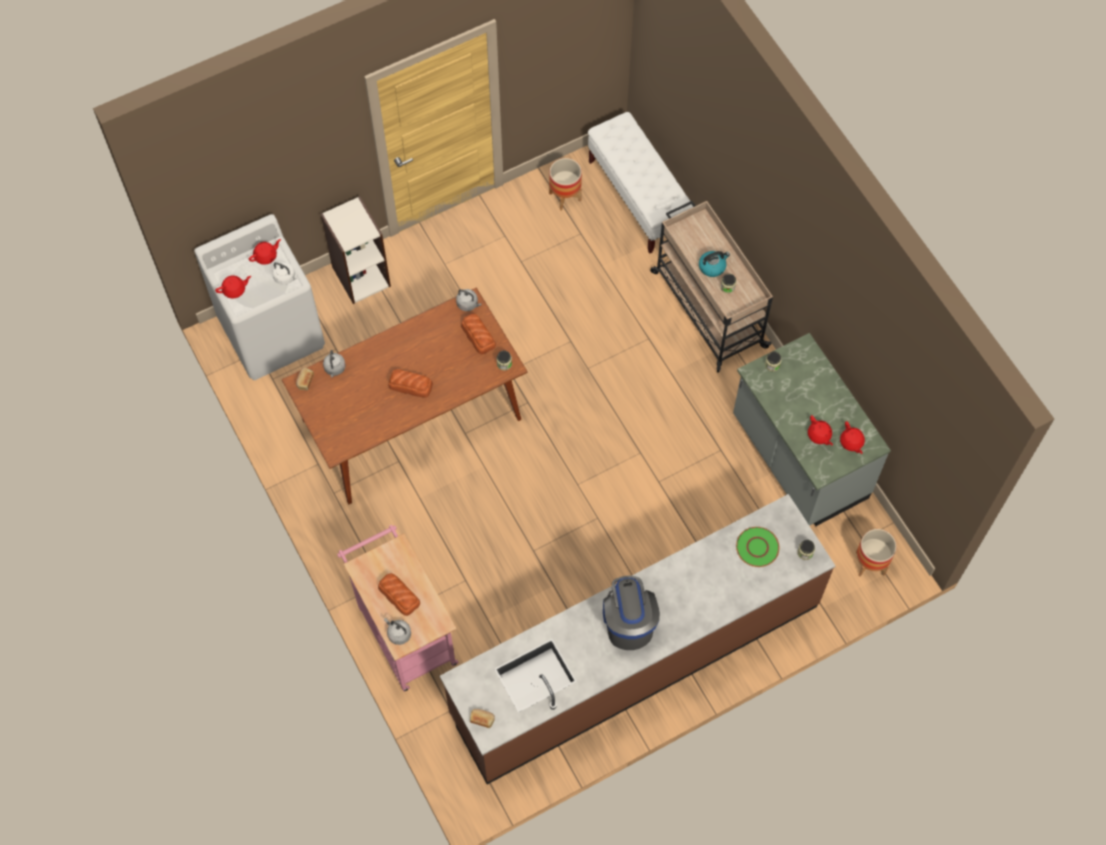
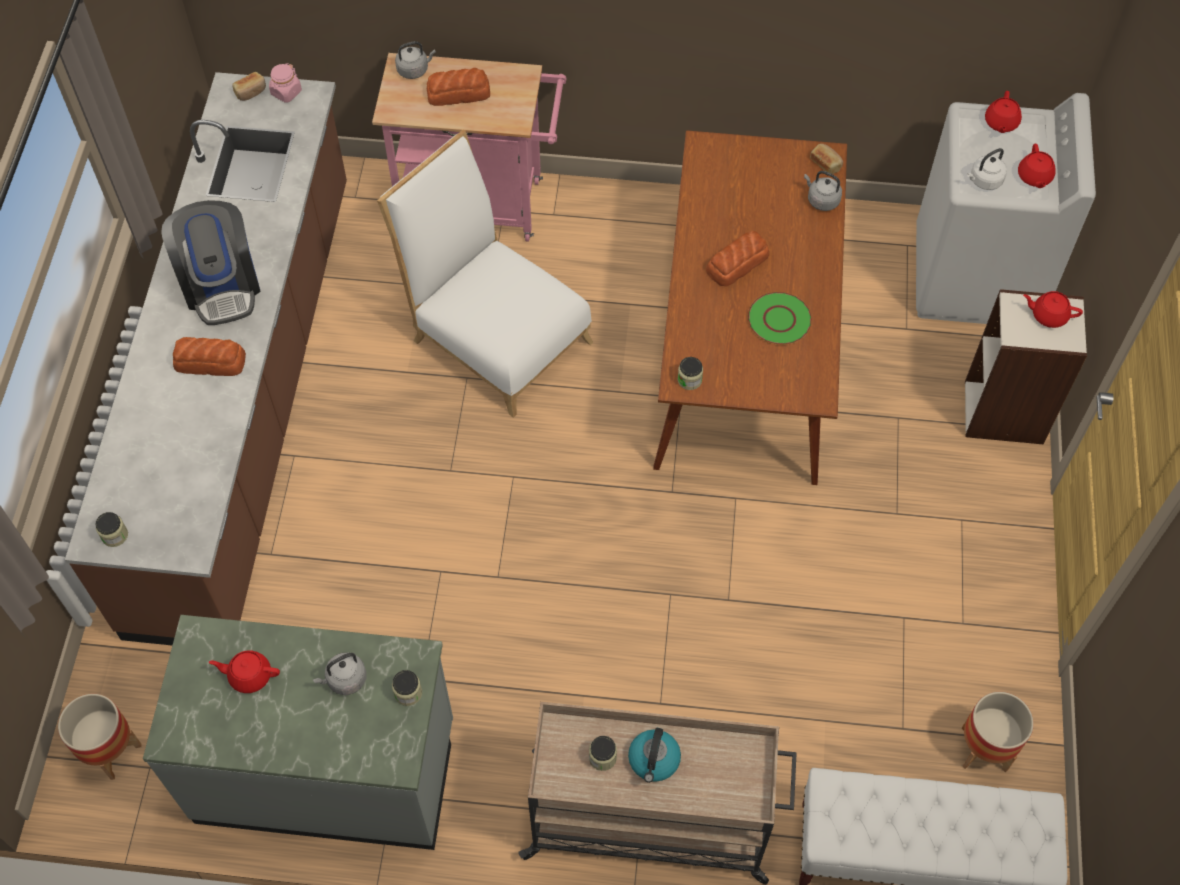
camera: 125 degrees right, 5 degrees down
(468, 304) = (815, 391): grey kettle -> grey kettle (344, 680)
(468, 697) = (286, 92): none -> pink jar
(478, 335) = (757, 376): bread -> bread (210, 361)
(493, 556) = (494, 334): none -> white chair
(628, 621) = (221, 285): coffee machine -> coffee machine turned 45 degrees clockwise
(757, 547) = (175, 483): green plate -> green plate (779, 319)
(851, 442) = (201, 711): red teapot -> red teapot (1048, 315)

